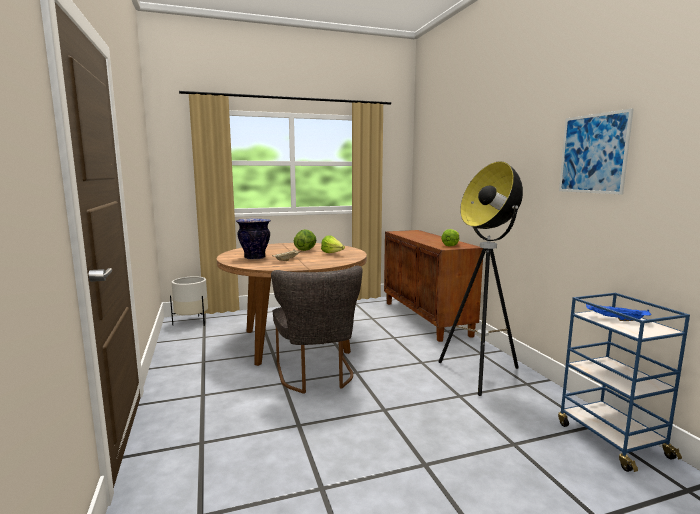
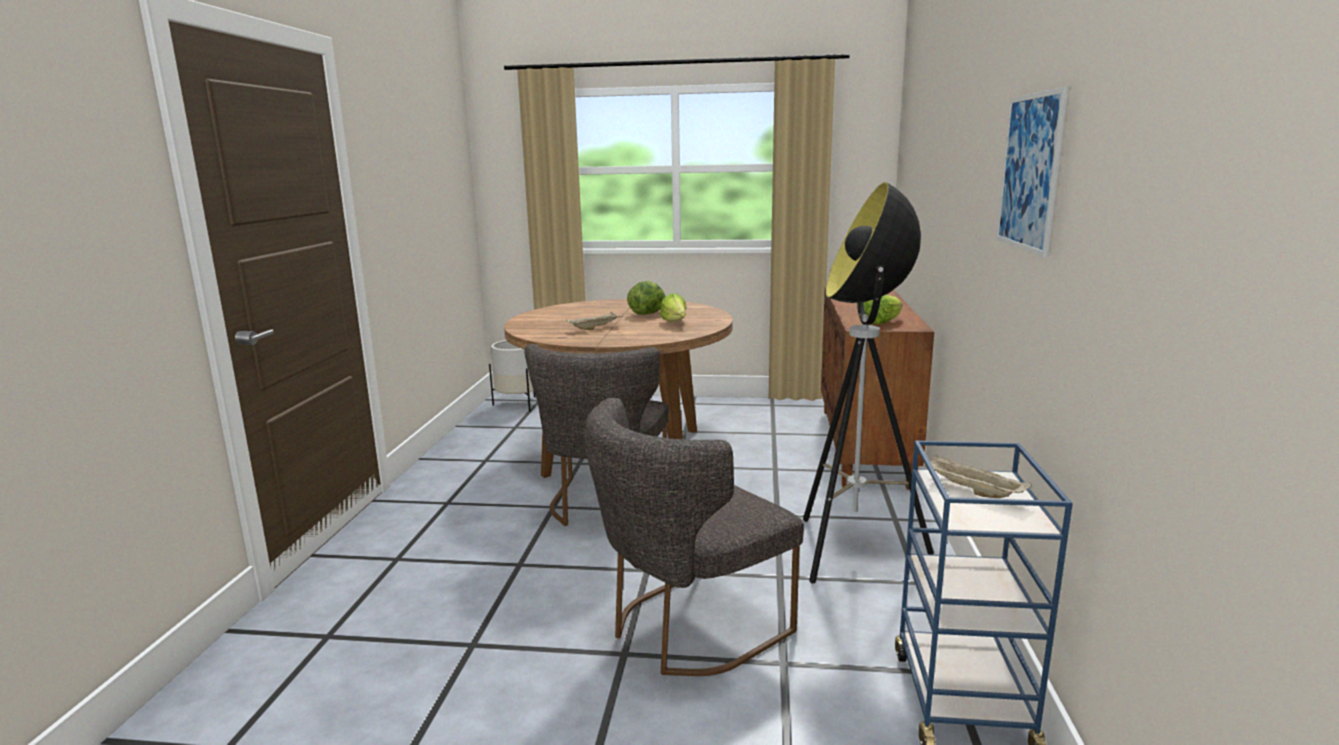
camera: 25 degrees right, 5 degrees up
(255, 258) = (558, 321): vase -> none
(445, 439) = (687, 629): none -> grey chair
(615, 319) = (971, 491): blue tray -> beige tray

